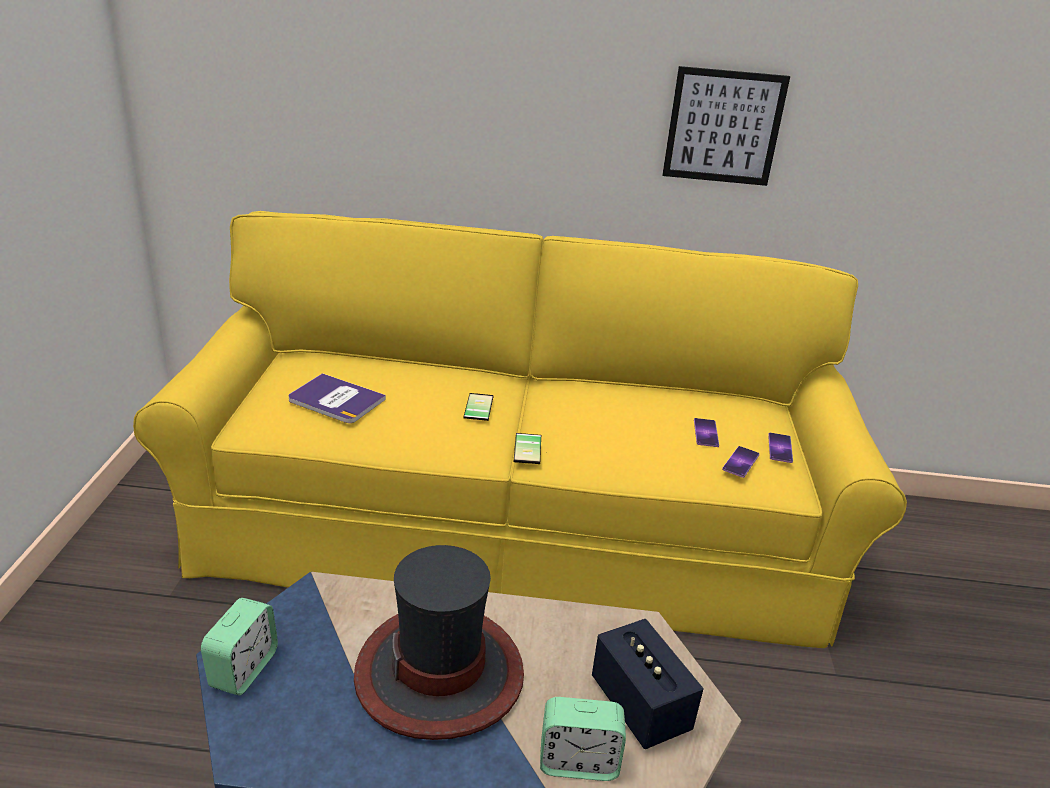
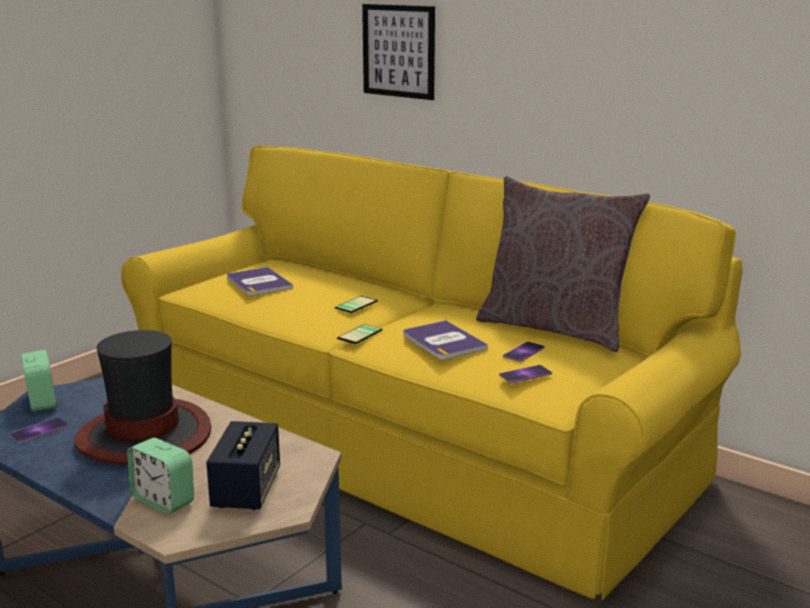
camera: 35 degrees right, 10 degrees down
(243, 669) = (42, 402): alarm clock -> alarm clock turned 75 degrees counterclockwise
(624, 439) = (443, 341): none -> book
(690, 393) = (555, 328): none -> grey pillow
(723, 127) = (621, 76): picture -> picture (398, 51)
(780, 448) = (583, 375): phone -> phone (39, 430)

